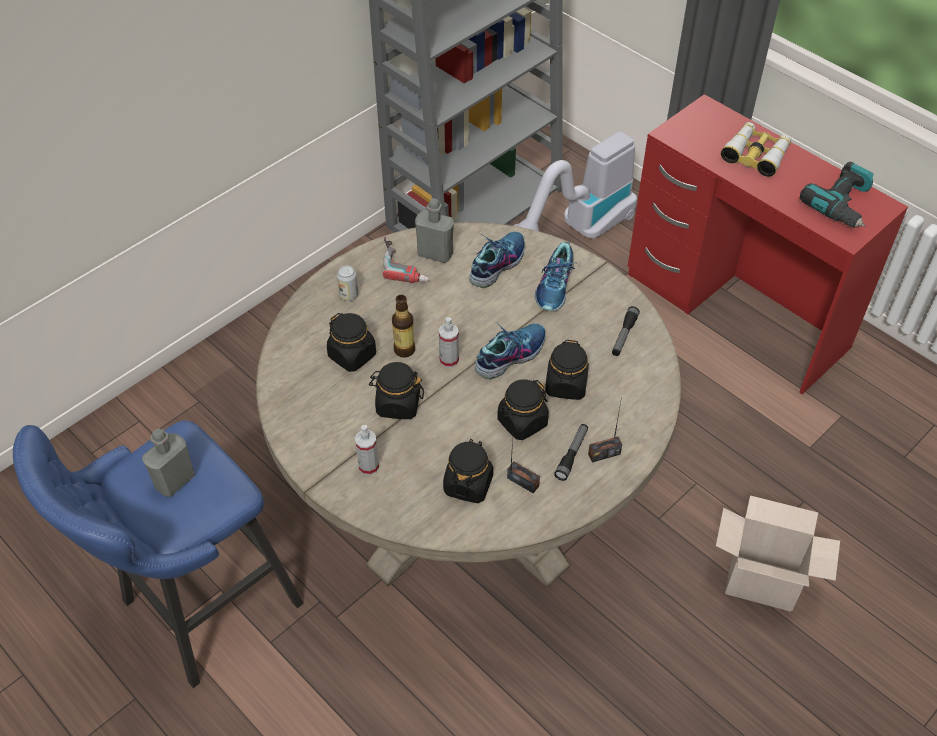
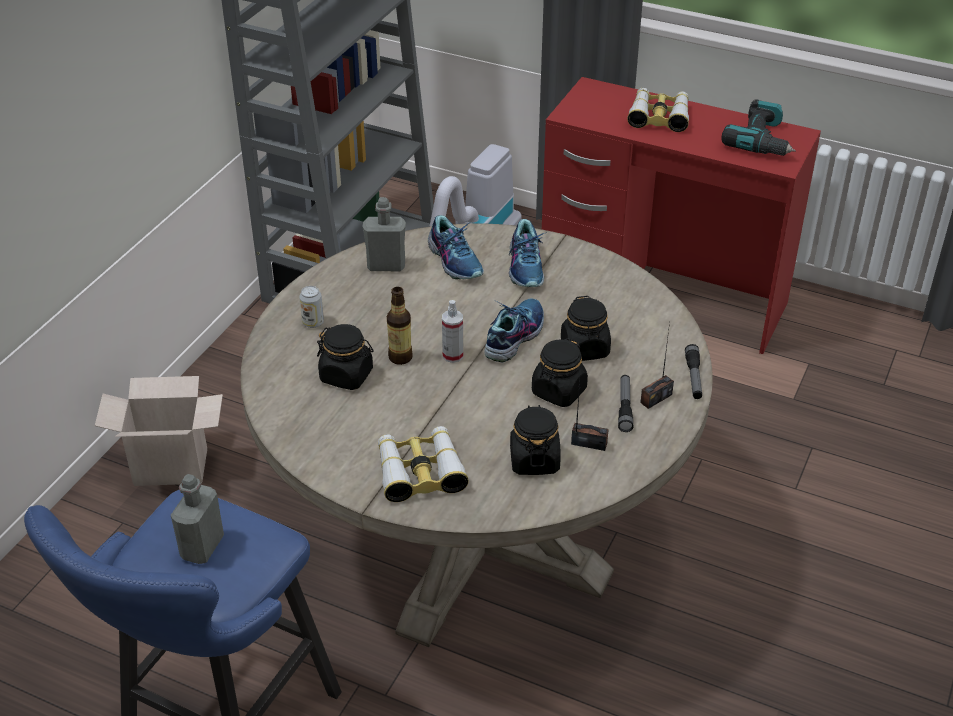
camera: 20 degrees left, 10 degrees down
(368, 466) = (420, 471): spray bottle -> binoculars
(398, 404) = (420, 408): black jar -> none
(406, 263) = (359, 280): power drill -> none
(497, 264) = (455, 260): shoe -> shoe turned 135 degrees clockwise
(624, 335) = (618, 293): flashlight -> flashlight (693, 377)
(763, 581) = (810, 529): cardboard box -> cardboard box (173, 466)

